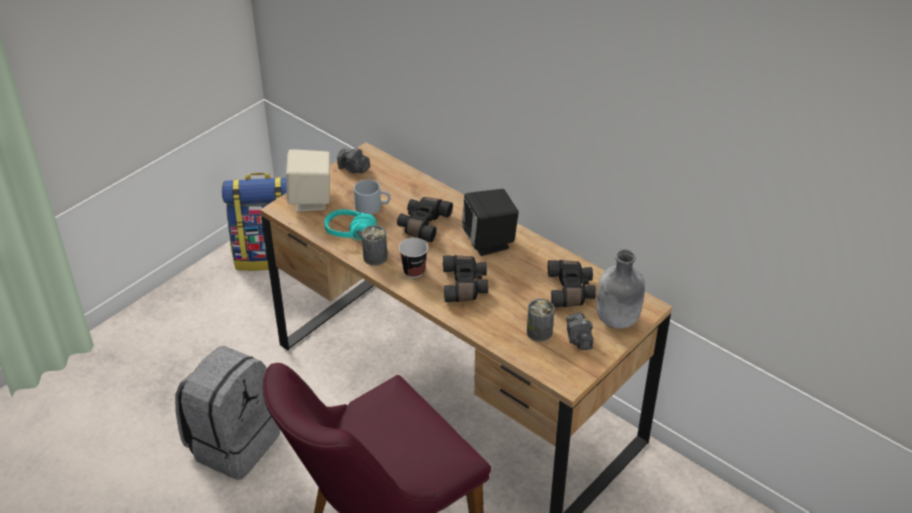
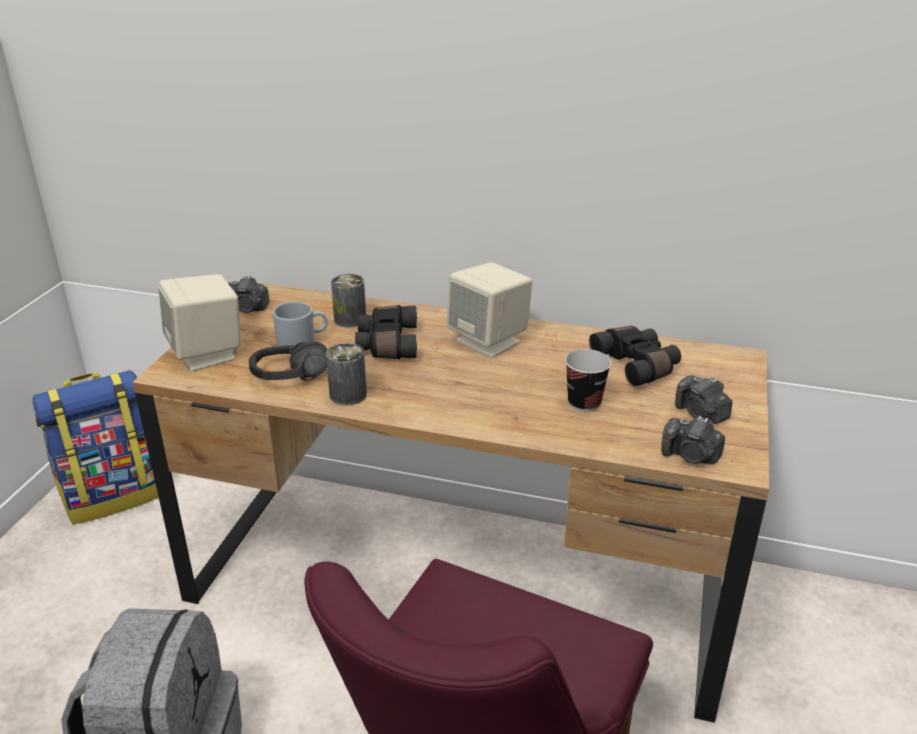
camera: 25 degrees left, 10 degrees down
(348, 237) = (292, 382): turquoise headphones -> black headphones
(414, 271) = (416, 396): cup -> cup (584, 403)
(465, 286) = (500, 394): black binoculars -> none
(489, 242) = (489, 341): black speaker -> beige speaker
(539, 332) = (644, 420): can -> can (350, 319)
(545, 366) = (691, 456): none -> camera
(617, 320) = (723, 380): grey bottle -> none

